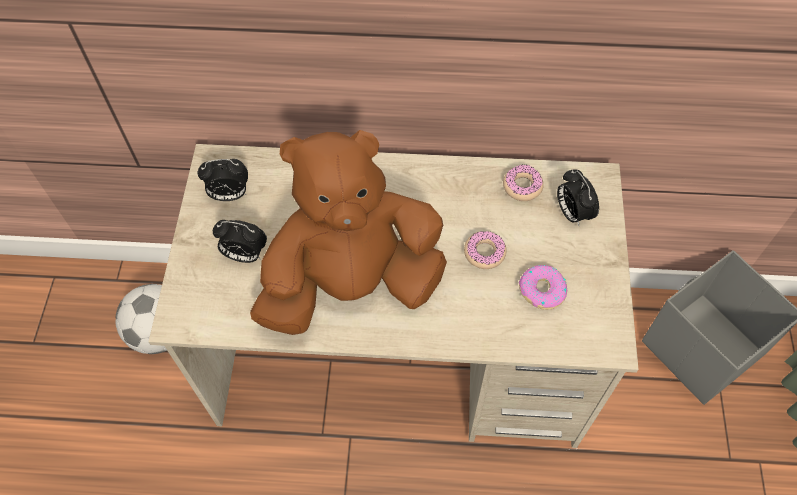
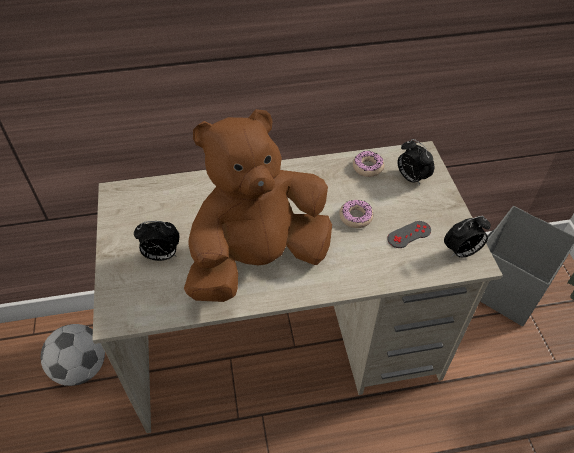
camera: 15 degrees left, 10 degrees down
(229, 195) = (137, 214): alarm clock -> alarm clock (461, 252)
(542, 290) = (409, 234): donut -> grey game controller

